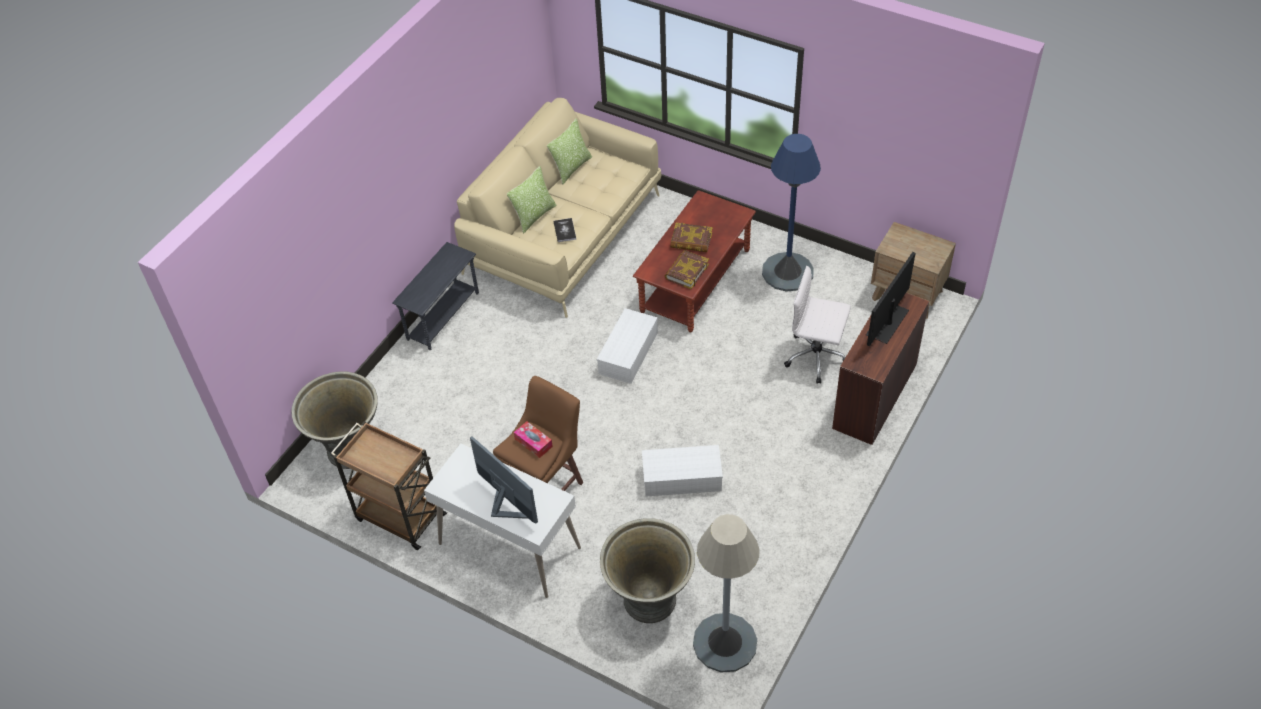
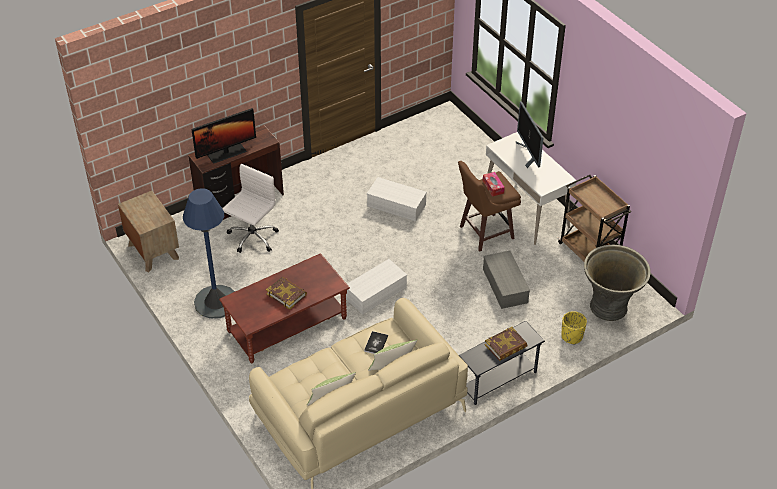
camera: 155 degrees left, 5 degrees down
(382, 395) = (572, 336): none -> yellow planter
(484, 424) = (506, 286): none -> grey storage box
(649, 601) = (459, 156): grey planter -> none
(686, 271) = (309, 273): book -> book (506, 346)
(725, 643) = (431, 126): grey floor lamp -> none
(817, 357) = (252, 238): white office chair -> white office chair turned 105 degrees counterclockwise

